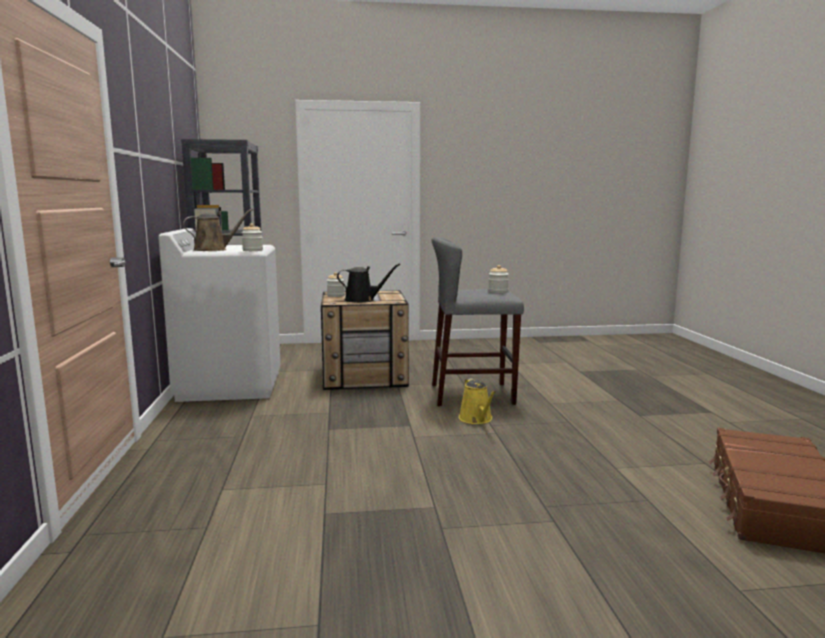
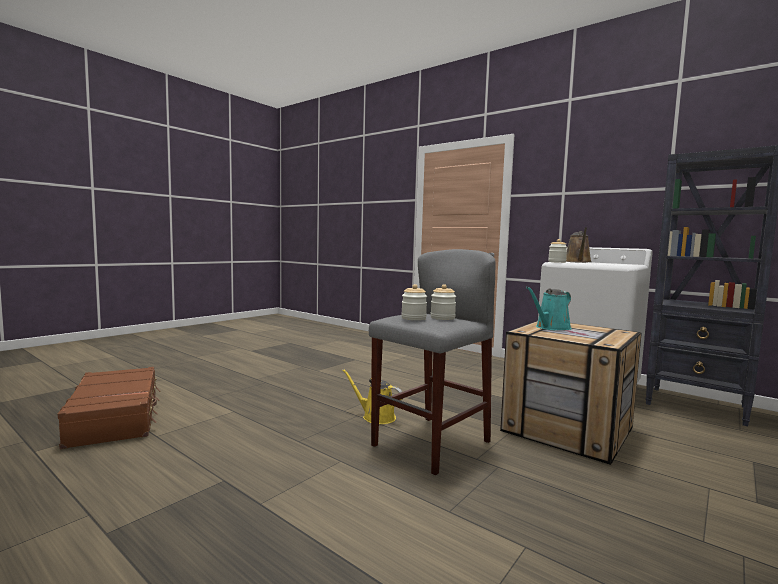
camera: 135 degrees right, 5 degrees down
(335, 295) = (596, 328): jar -> jar (442, 318)
(362, 300) = (551, 328): black watering can -> turquoise watering can

